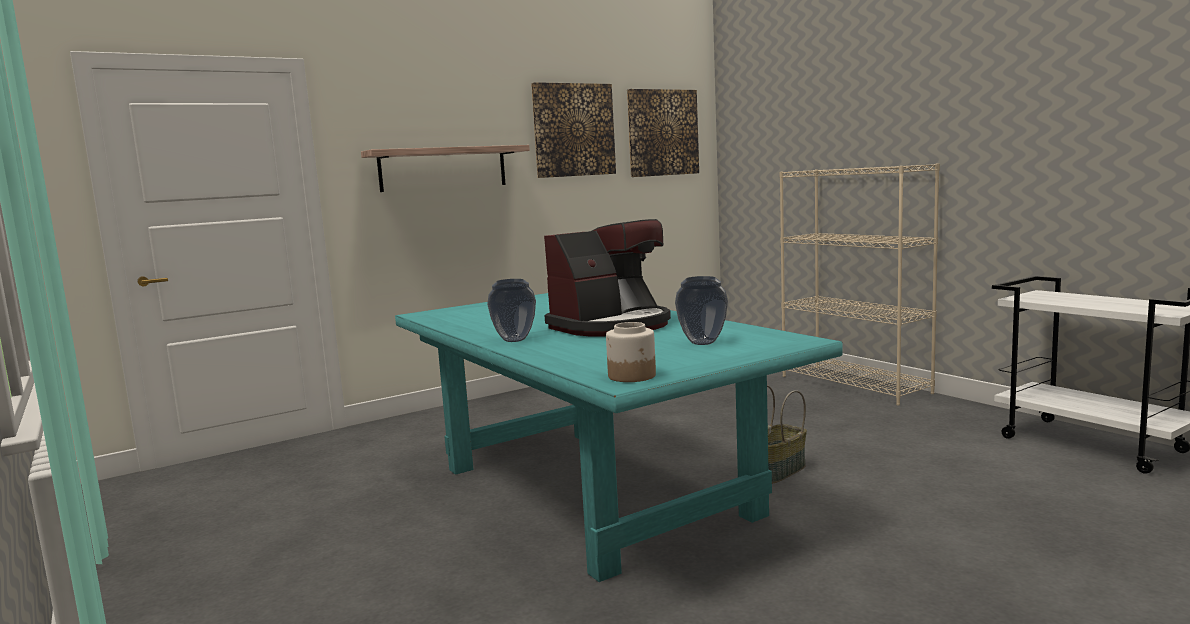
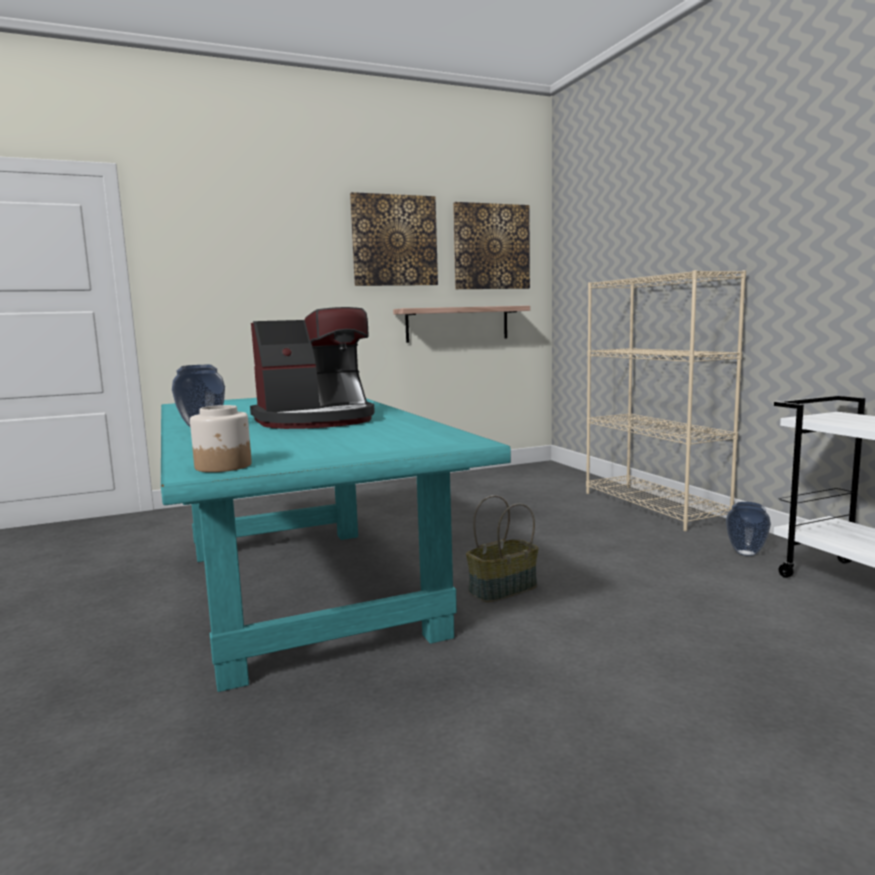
camera: 10 degrees right, 0 degrees up
(443, 168) = (256, 272): shelf -> shelf (457, 324)
(701, 342) = (364, 439): vase -> vase (745, 553)

